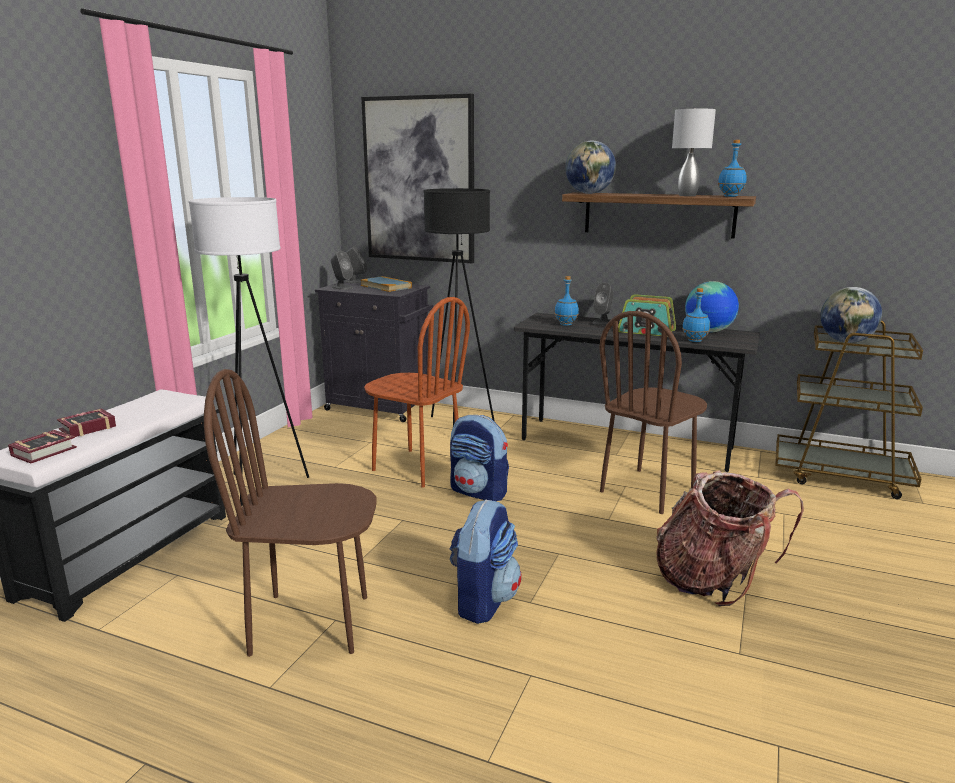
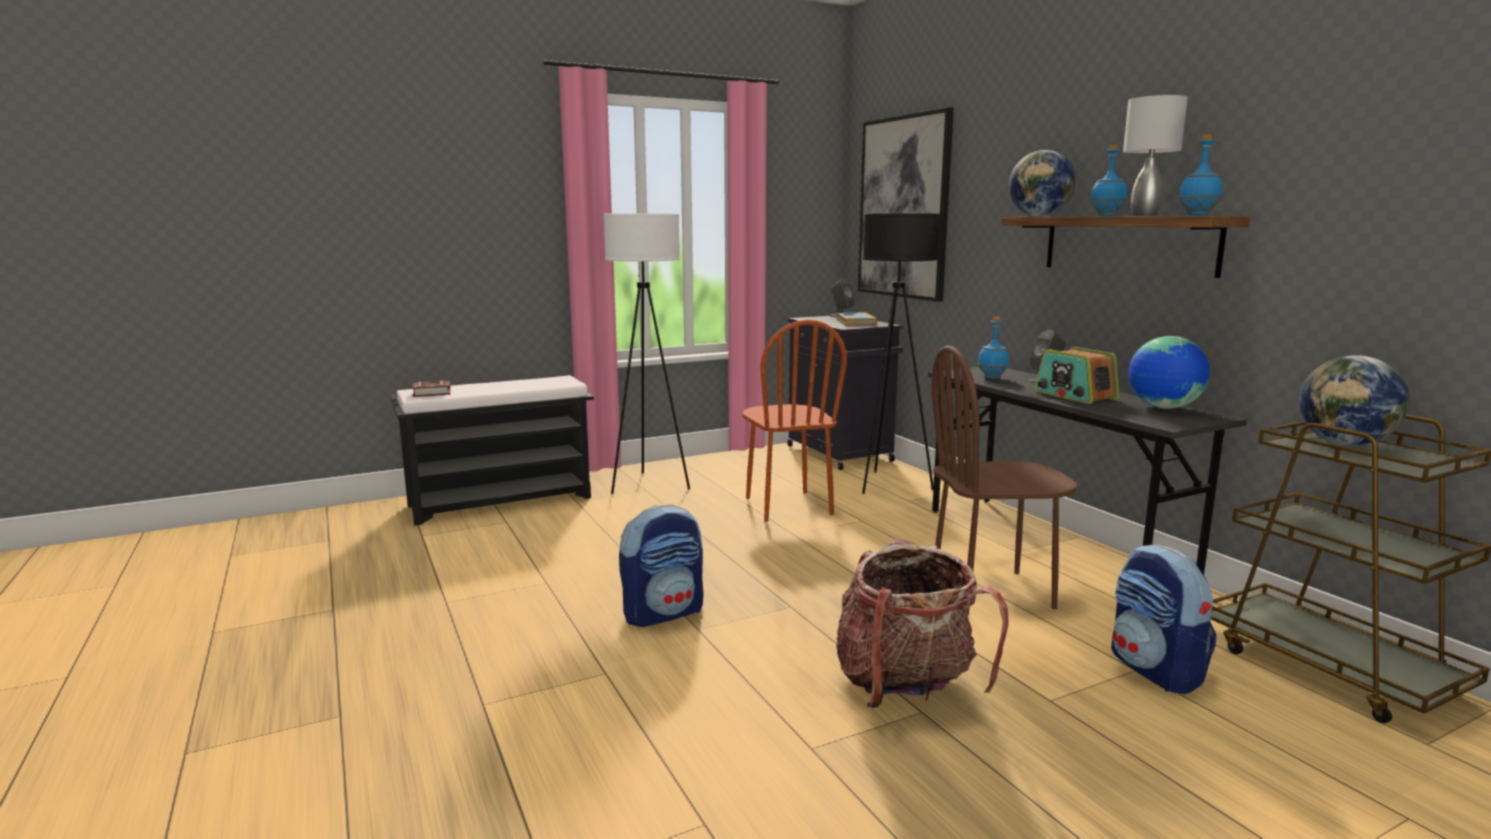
camera: 40 degrees right, 5 degrees down
(85, 428) = (478, 386): book -> none
(310, 623) = (528, 578): brown chair -> none
(342, 287) = (814, 319): grey speaker -> none
(479, 492) = (808, 539): backpack -> backpack (1155, 670)
(694, 341) = (1109, 411): blue bottle -> blue bottle (1106, 216)

